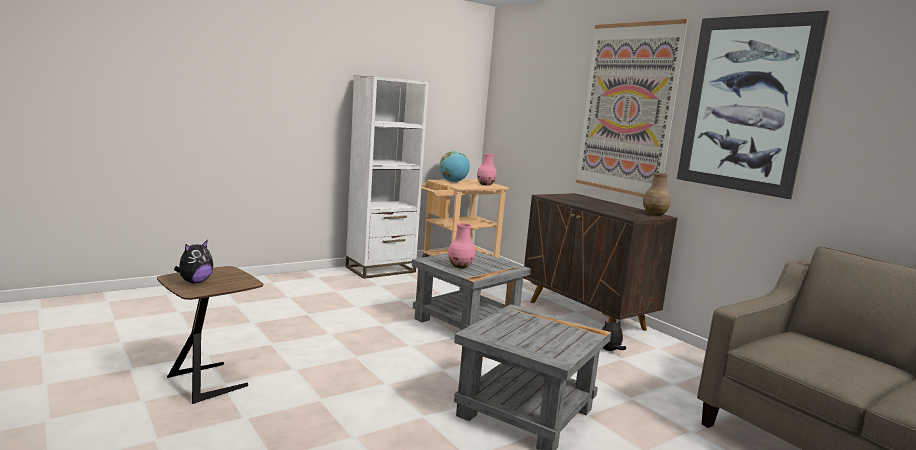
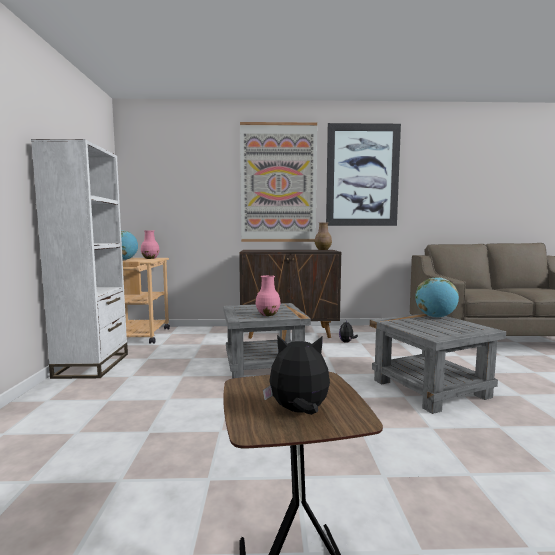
camera: 55 degrees left, 5 degrees down
(195, 282) = (299, 412): plush toy -> plush toy turned 60 degrees counterclockwise
(580, 333) = (435, 317): none -> globe

